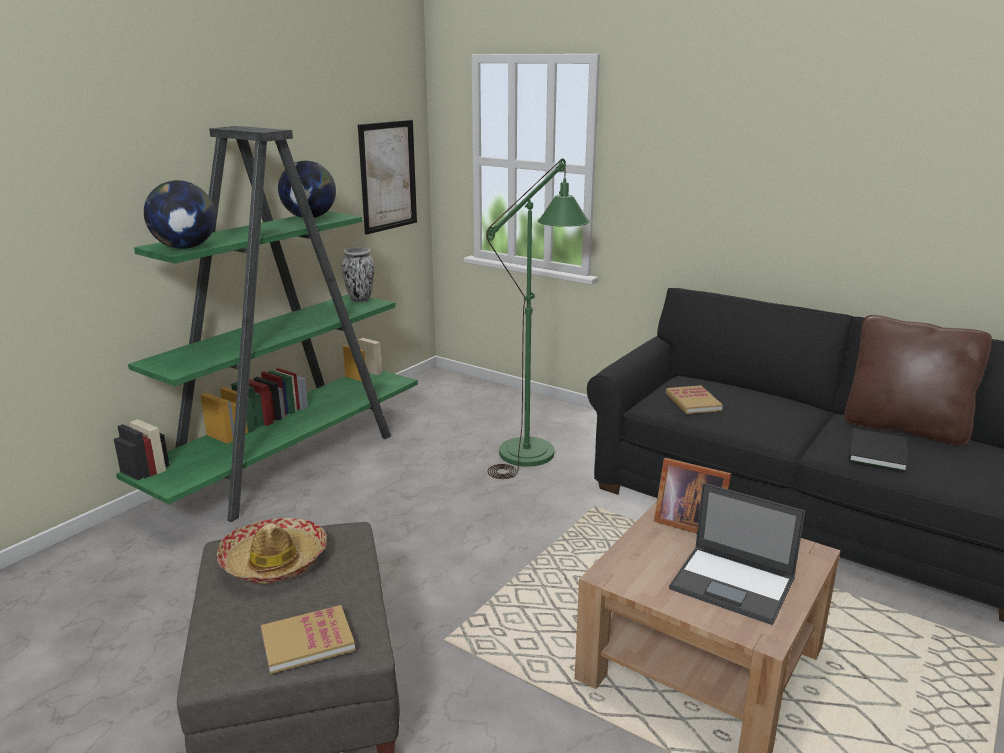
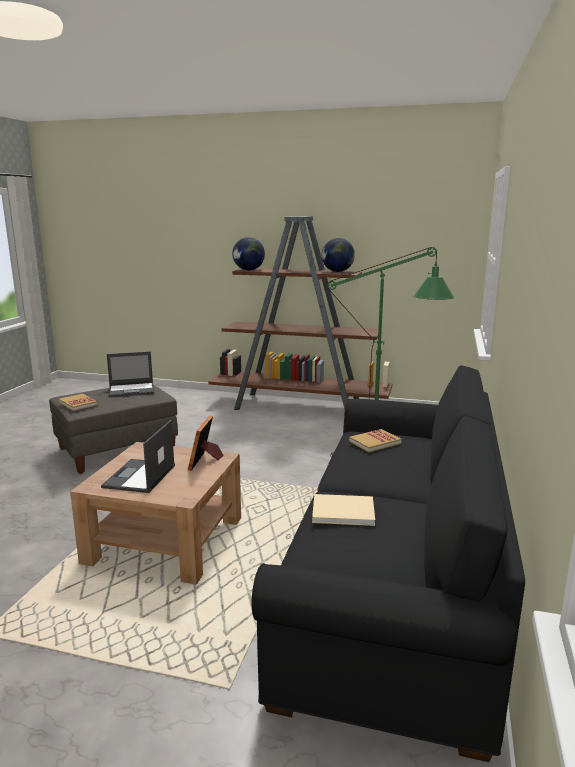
camera: 70 degrees right, 5 degrees down
(274, 561) = (132, 390): hat -> laptop
(290, 461) = (300, 406): green bookcase -> brown bookcase
(360, 299) = (370, 331): vase -> none
(388, 176) = (438, 260): picture -> none
(875, 452) = (341, 510): black book -> beige book
(904, 428) = (415, 527): brown pillow -> none

